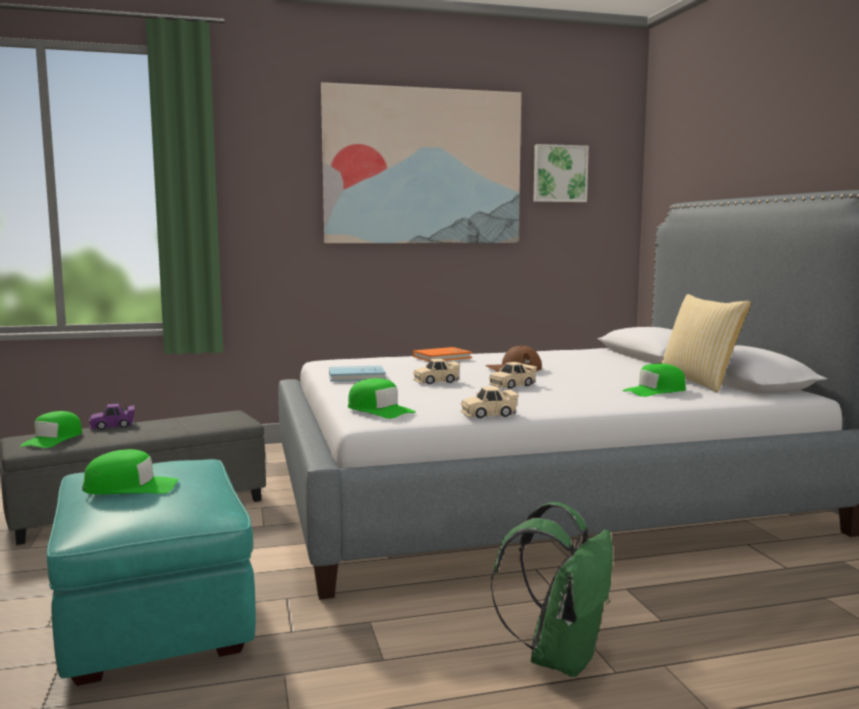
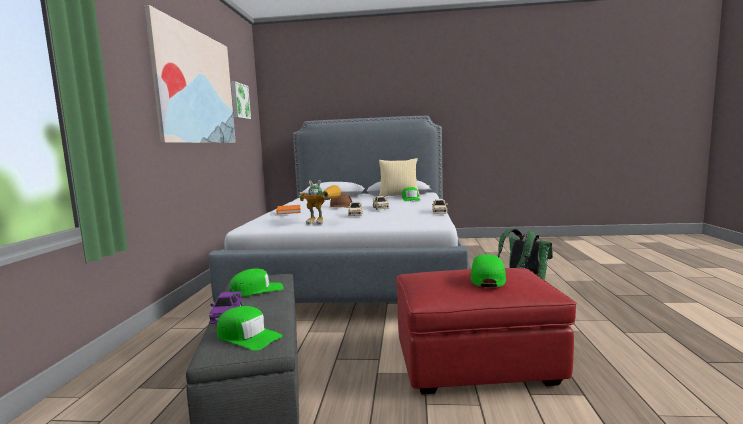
camera: 70 degrees left, 0 degrees up
(155, 618) = (476, 364): turquoise ottoman -> red ottoman
(356, 377) = (323, 222): blue book -> toy robot
(379, 410) = (421, 221): green cap -> green cap (256, 290)

